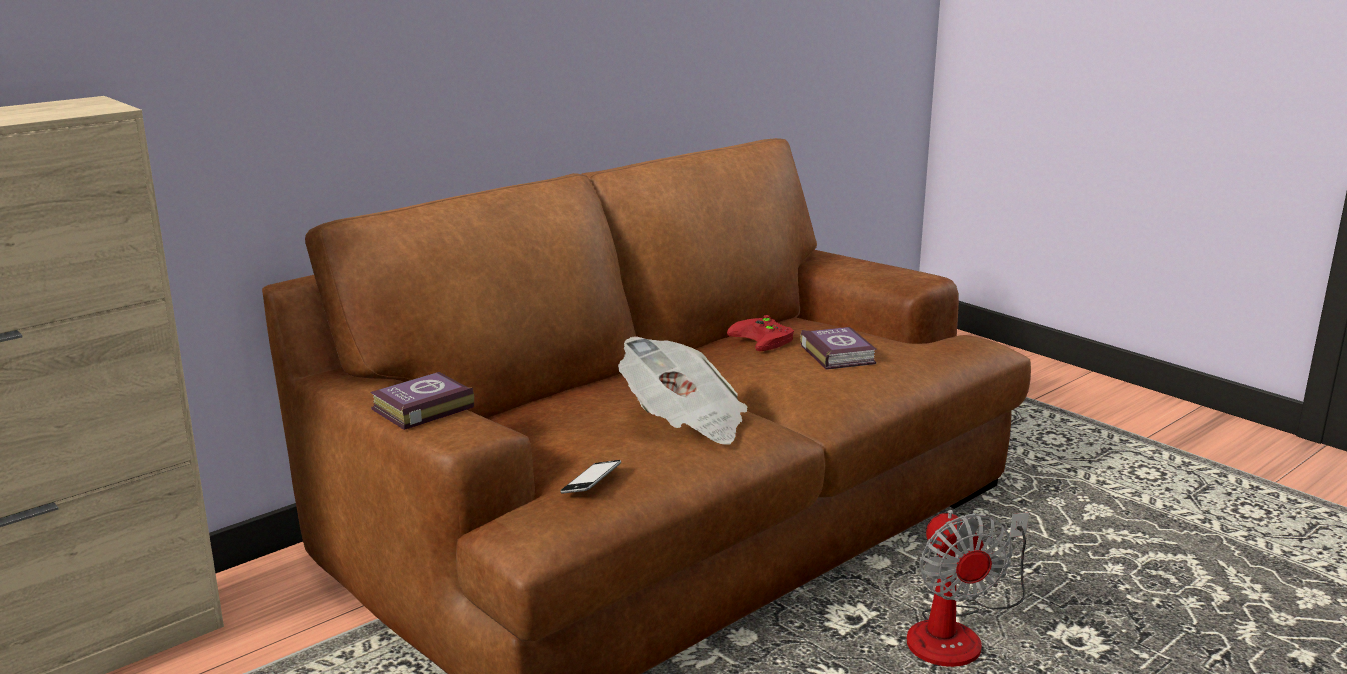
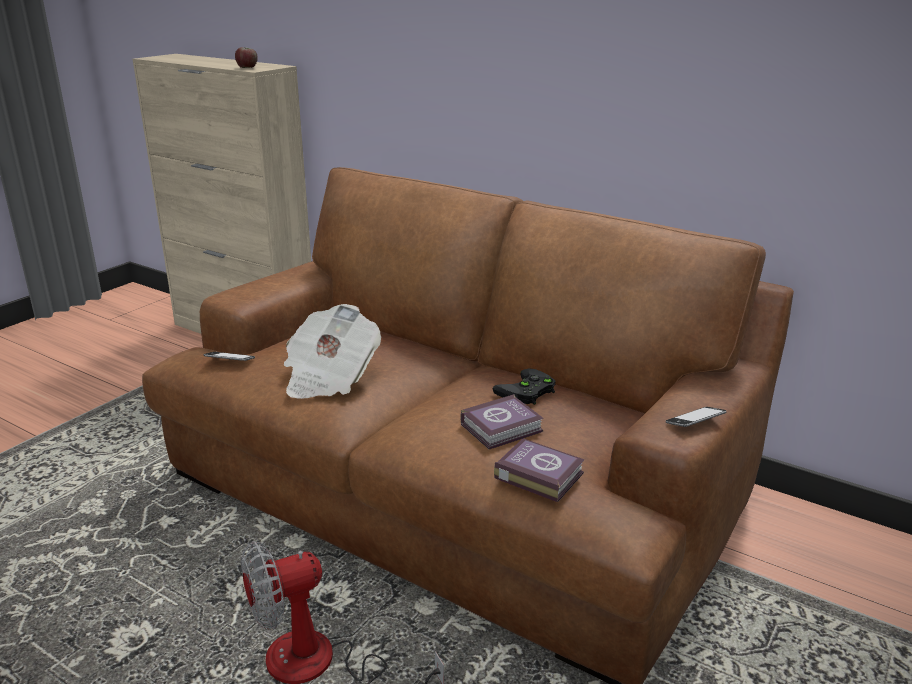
camera: 75 degrees right, 5 degrees up
(79, 110) = (247, 68): none -> apple
(420, 408) = (270, 282): book -> book (538, 474)
(765, 339) = (526, 392): red game controller -> black game controller
(901, 270) = (695, 421): none -> phone

